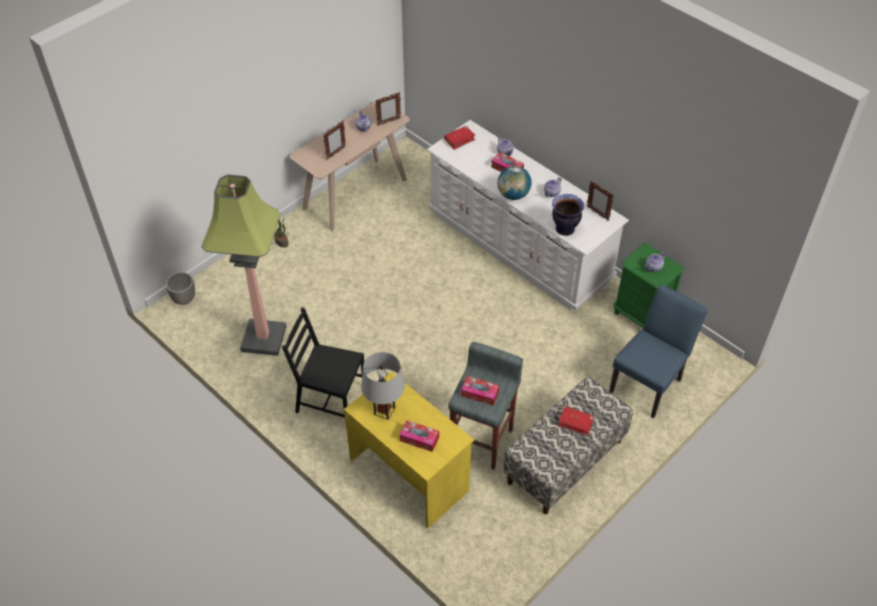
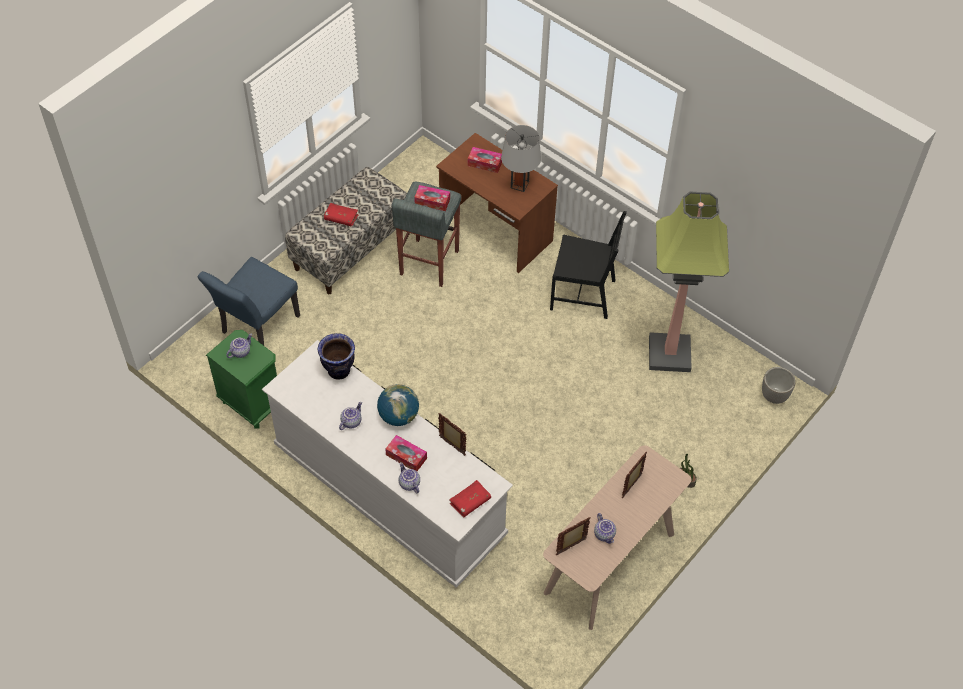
camera: 175 degrees right, 5 degrees up
(409, 473) = (495, 231): yellow desk -> brown desk
(597, 213) = (298, 395): picture frame -> picture frame (452, 446)

